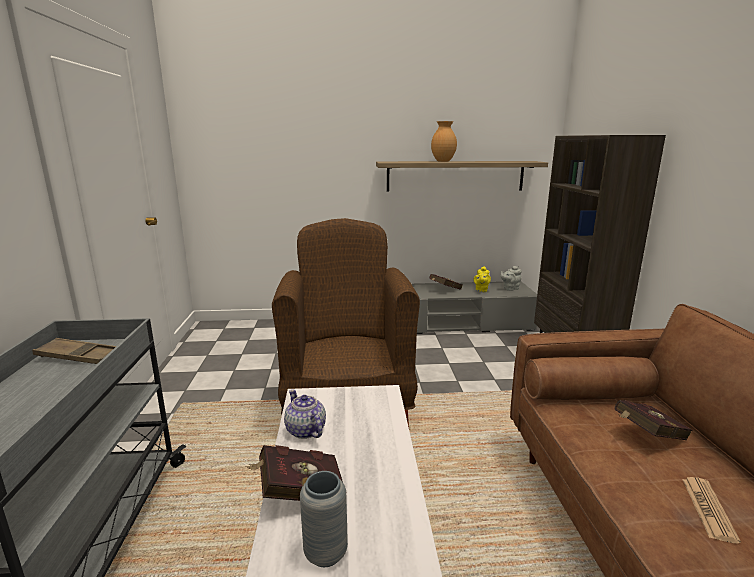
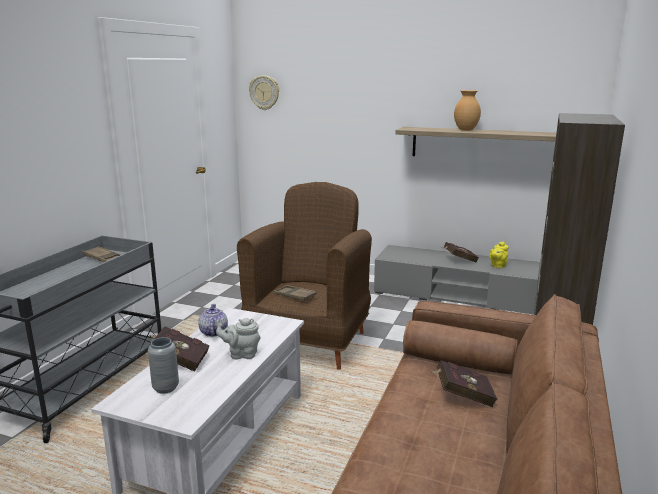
camera: 25 degrees right, 0 degrees up
(210, 128) = (264, 92): none -> wall clock
(339, 355) = (295, 296): none -> brown tray
(510, 288) = (531, 269): grey teapot -> grey teapot (241, 354)
(708, 509) = (436, 443): newspaper -> none

